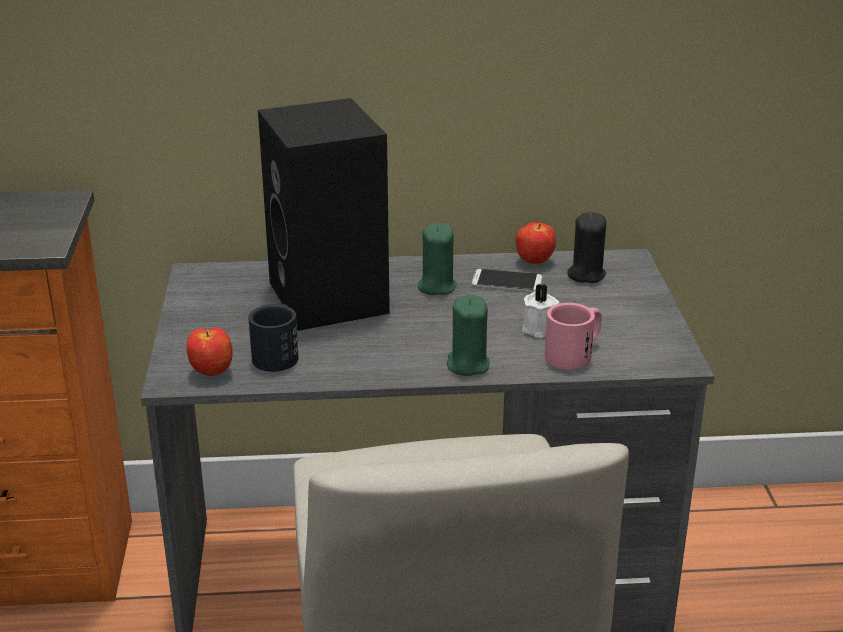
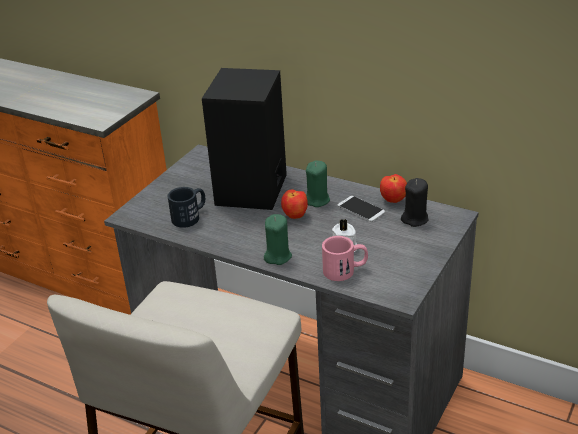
camera: 35 degrees right, 5 degrees up
(212, 372) = (148, 217): apple -> apple (295, 216)

